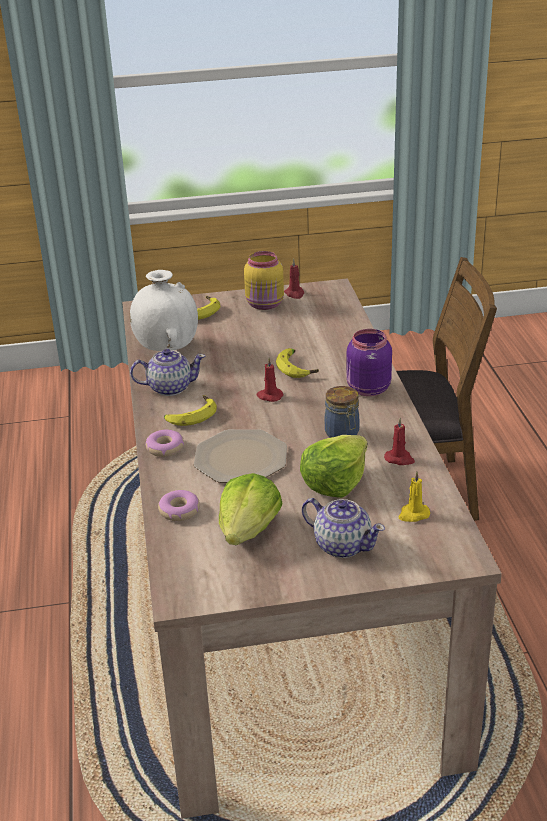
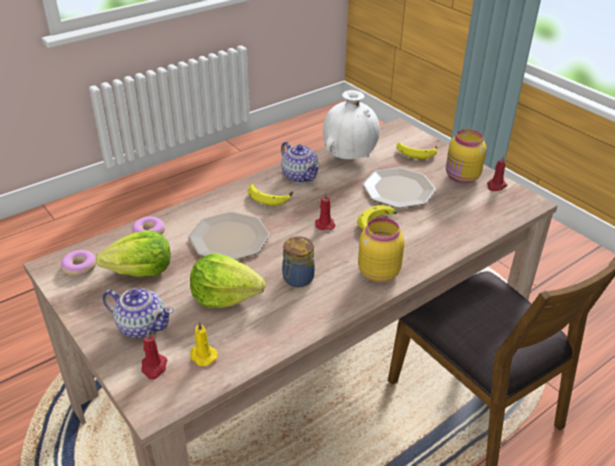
camera: 60 degrees right, 5 degrees up
(165, 448) = (221, 200): donut -> donut (79, 267)
(251, 340) = (398, 189): none -> plate
(342, 545) = (141, 326): teapot -> teapot turned 75 degrees counterclockwise
(367, 389) = (377, 272): purple jar -> yellow jar
(399, 459) = (281, 323): red candle -> red candle (154, 367)

